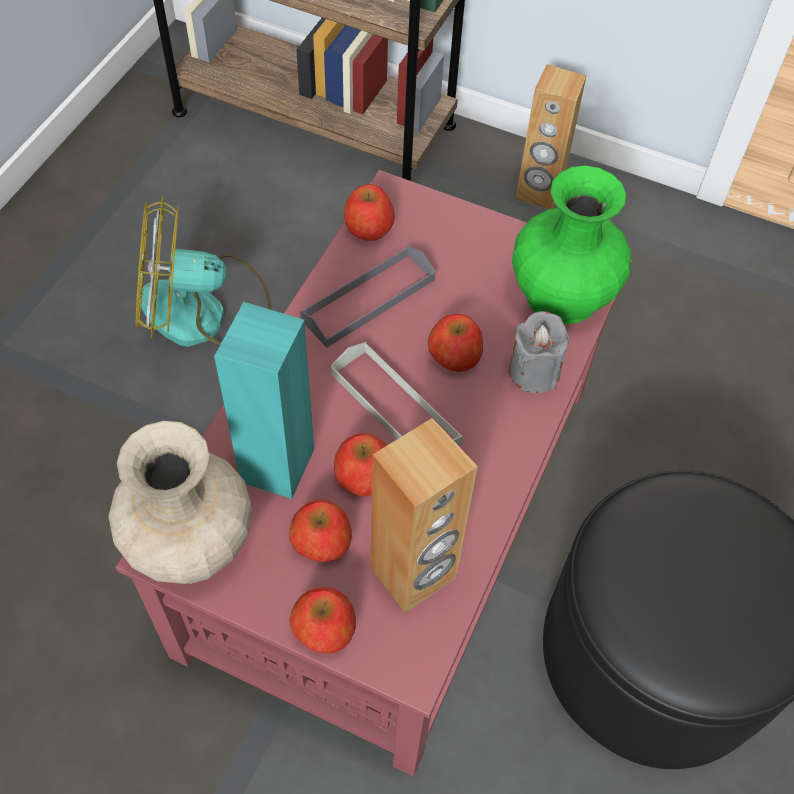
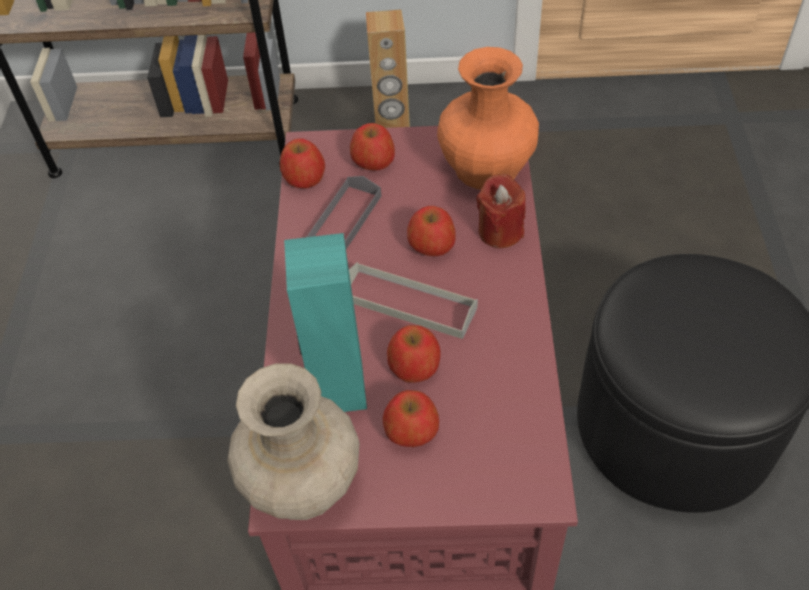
camera: 20 degrees left, 5 degrees down
(204, 313) = (167, 323): fan -> none
(324, 628) = (454, 496): apple -> apple (373, 161)
(414, 574) = (500, 421): brown speaker -> none
(534, 372) = (500, 231): grey candle -> red candle
(561, 293) = (485, 166): green vase -> orange vase

